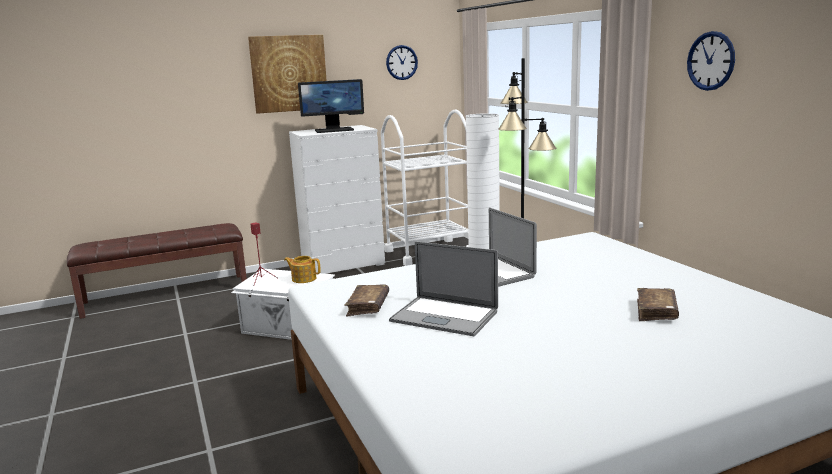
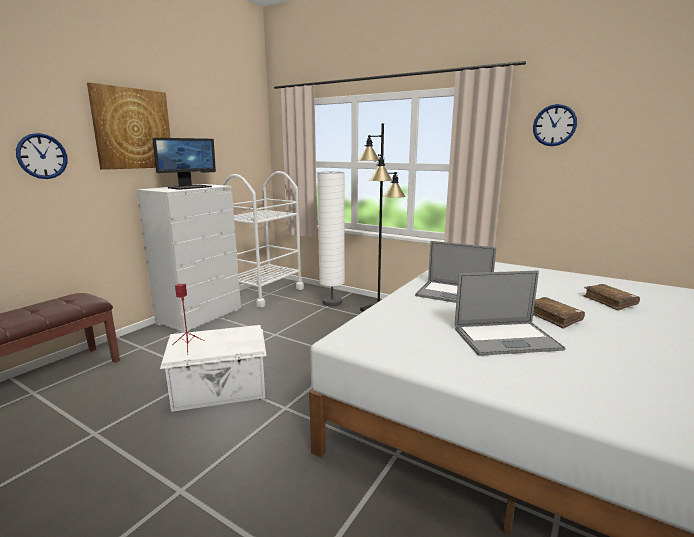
camera: 35 degrees left, 0 degrees up
(303, 278) = (235, 335): teapot -> none
(368, 306) = (430, 346): brown book -> brown book (553, 317)
(401, 62) = (229, 128): wall clock -> wall clock (42, 156)

